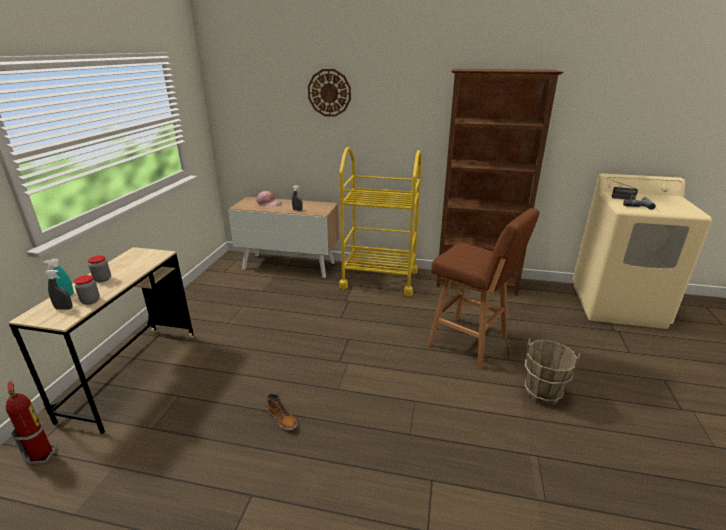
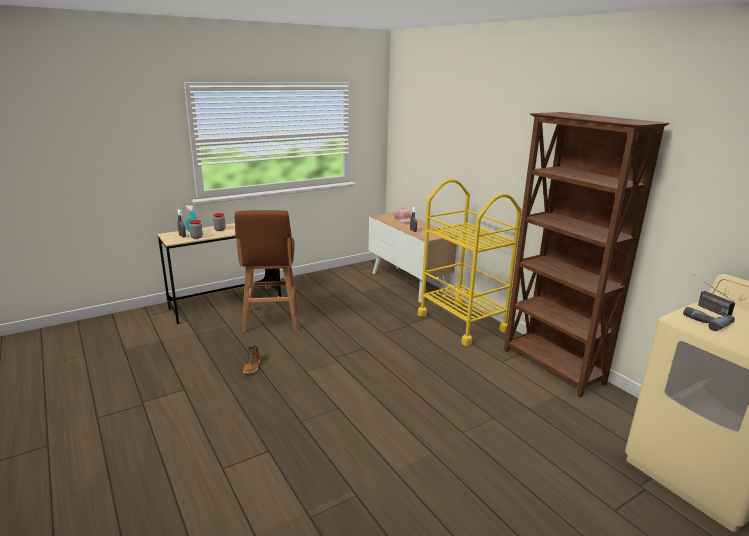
camera: 45 degrees right, 5 degrees down
(42, 455) = (147, 319): fire extinguisher -> none
(329, 93) = (463, 126): wall clock -> none
(470, 343) = (451, 402): brown stool -> brown stool (271, 321)
(542, 393) = (443, 469): brown bucket -> none

